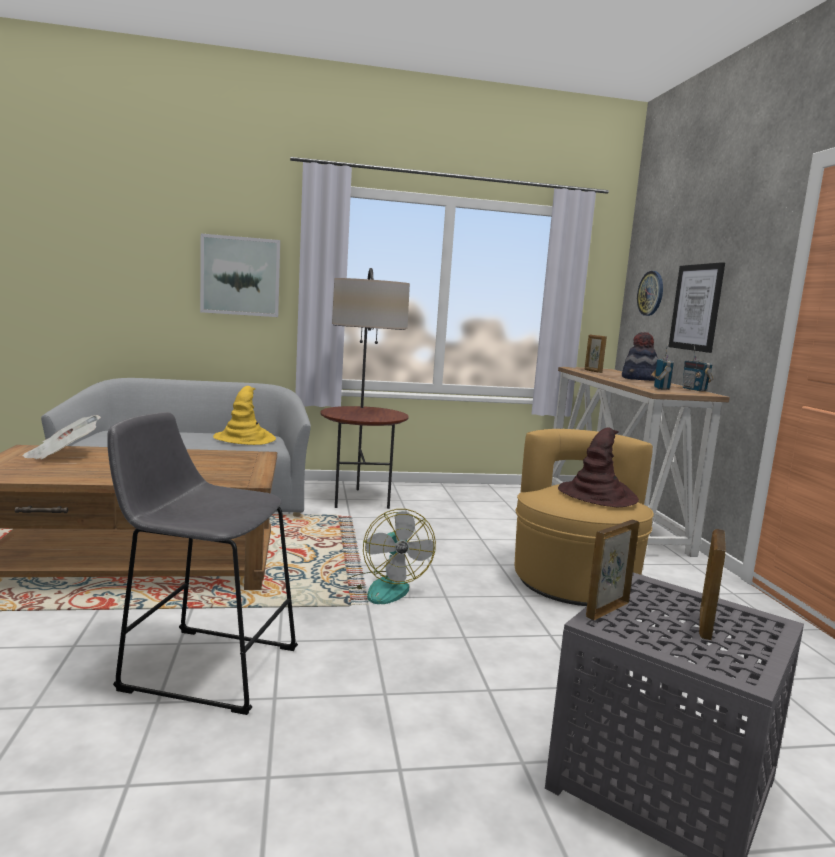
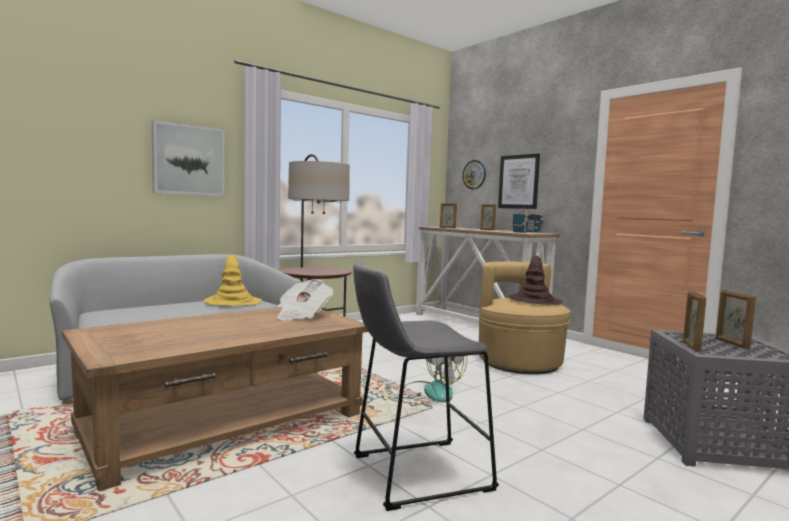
camera: 30 degrees left, 5 degrees down
(62, 455) = (141, 331): newspaper -> newspaper (302, 315)
(640, 379) = (487, 229): hat -> picture frame

